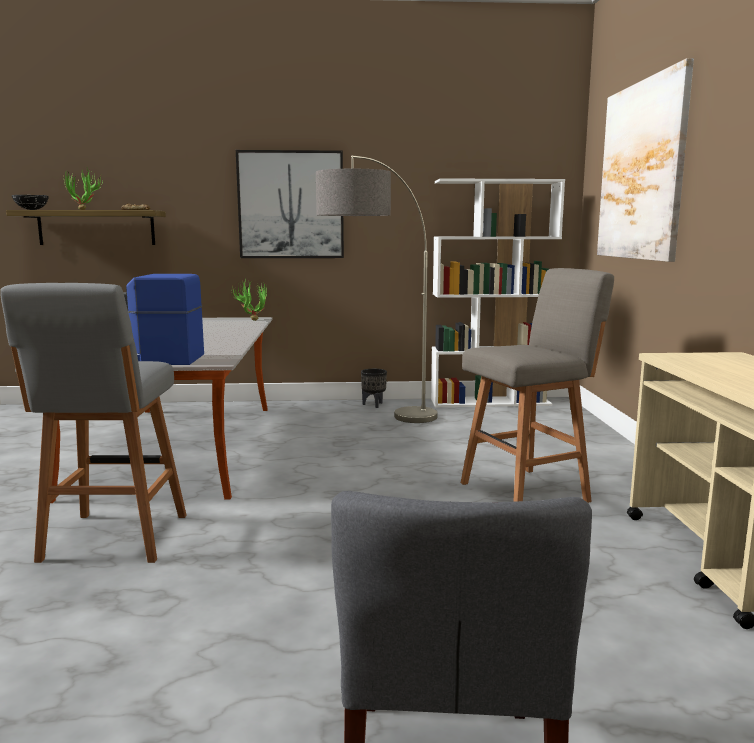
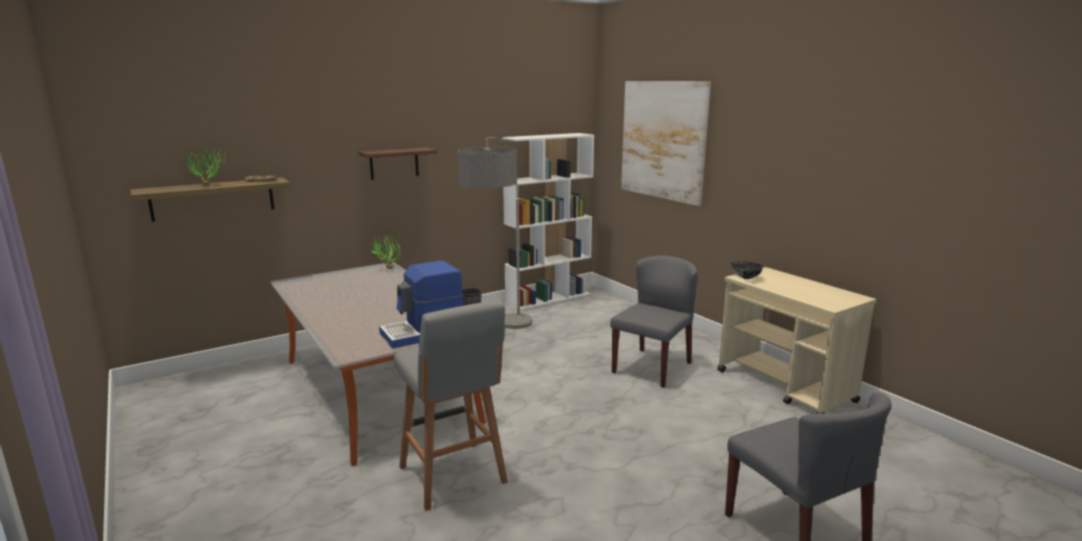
camera: 30 degrees left, 5 degrees up
(35, 210) = (157, 190): black bowl -> black bowl (748, 278)
(291, 205) = (394, 163): picture -> shelf
(527, 491) = (652, 367): grey stool -> grey chair

